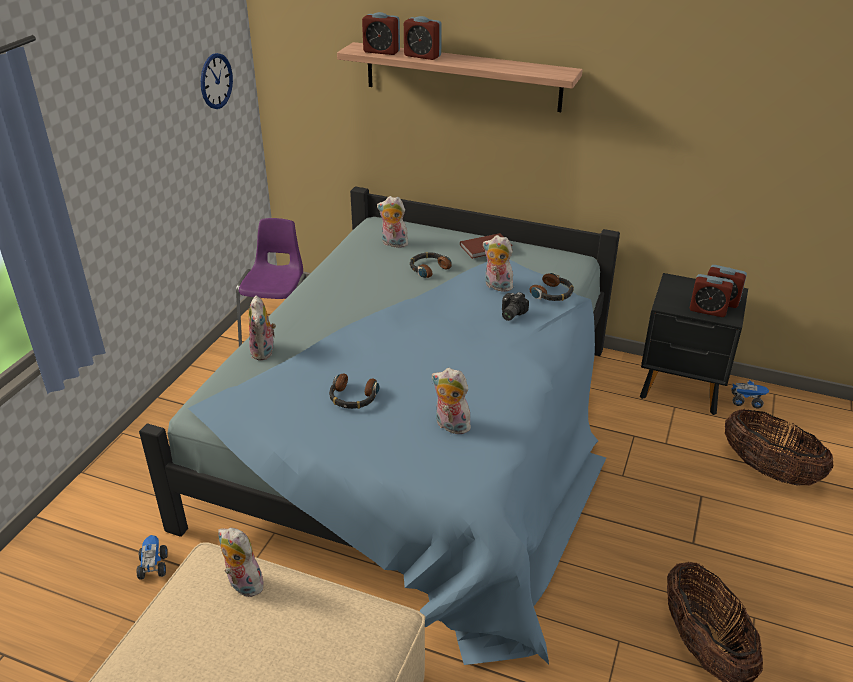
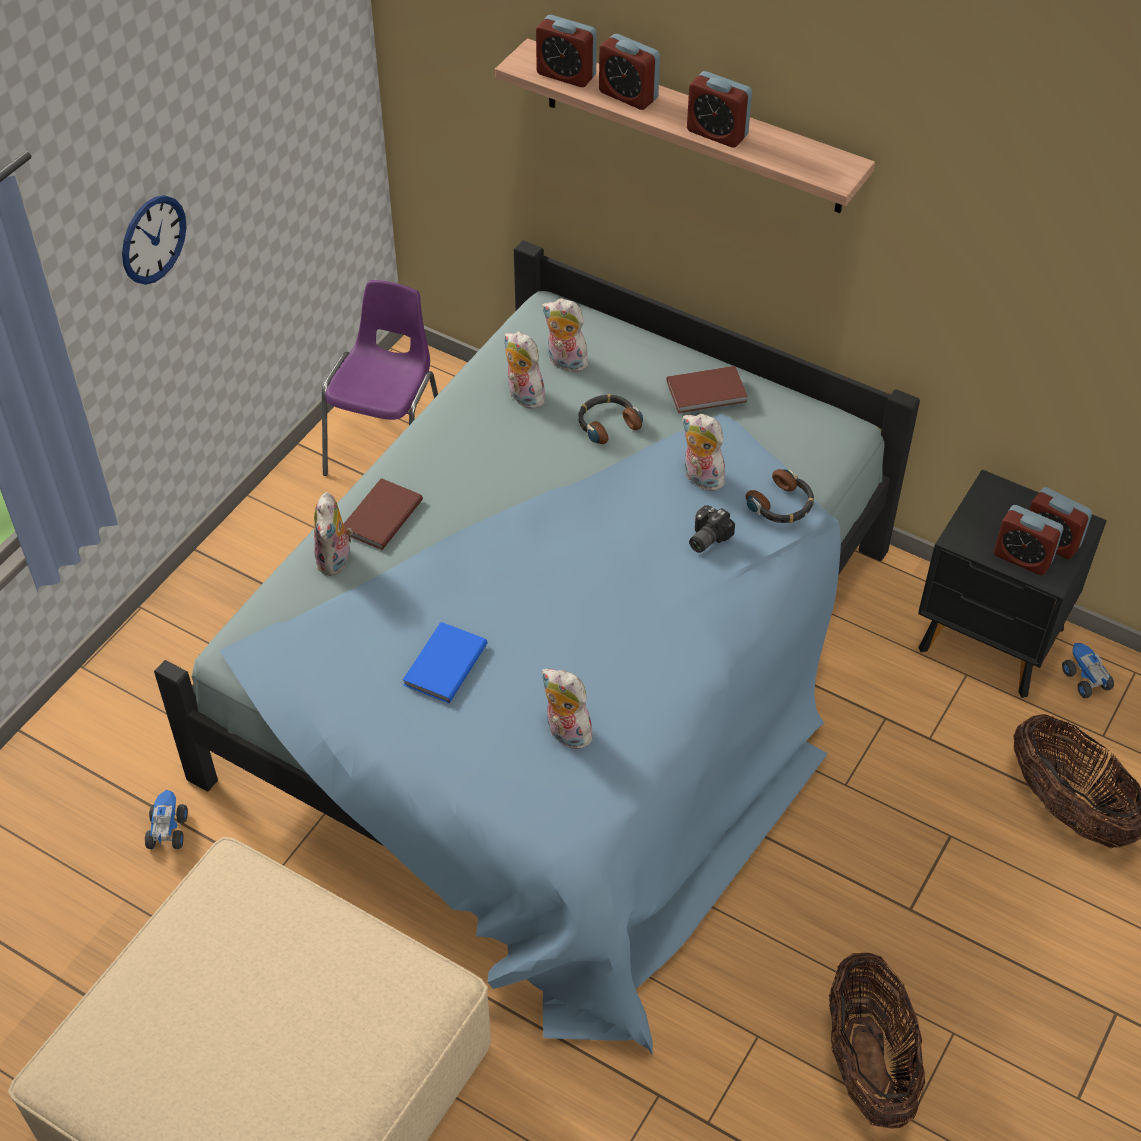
camera: 10 degrees right, 15 degrees up
(216, 81) = (305, 82): wall clock -> wall clock (153, 239)
(242, 584) = (267, 910): plush toy -> plush toy (522, 396)
(290, 326) = (380, 516): none -> brown book
(353, 398) = (443, 665): headphones -> blue book
(482, 65) = (717, 133): none -> alarm clock
(746, 401) = (1084, 679): toy truck -> toy truck turned 135 degrees counterclockwise

